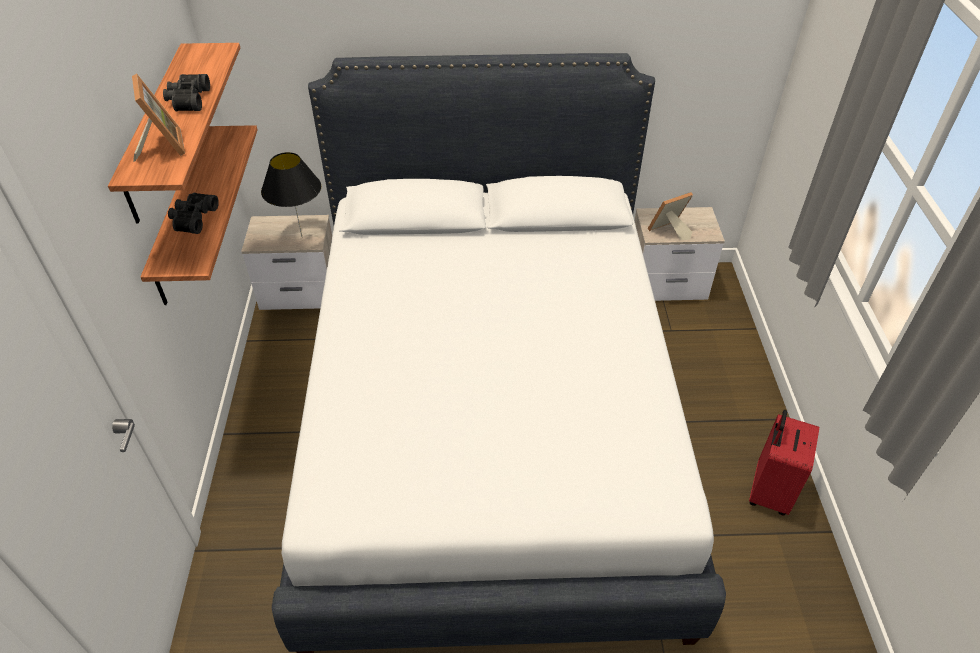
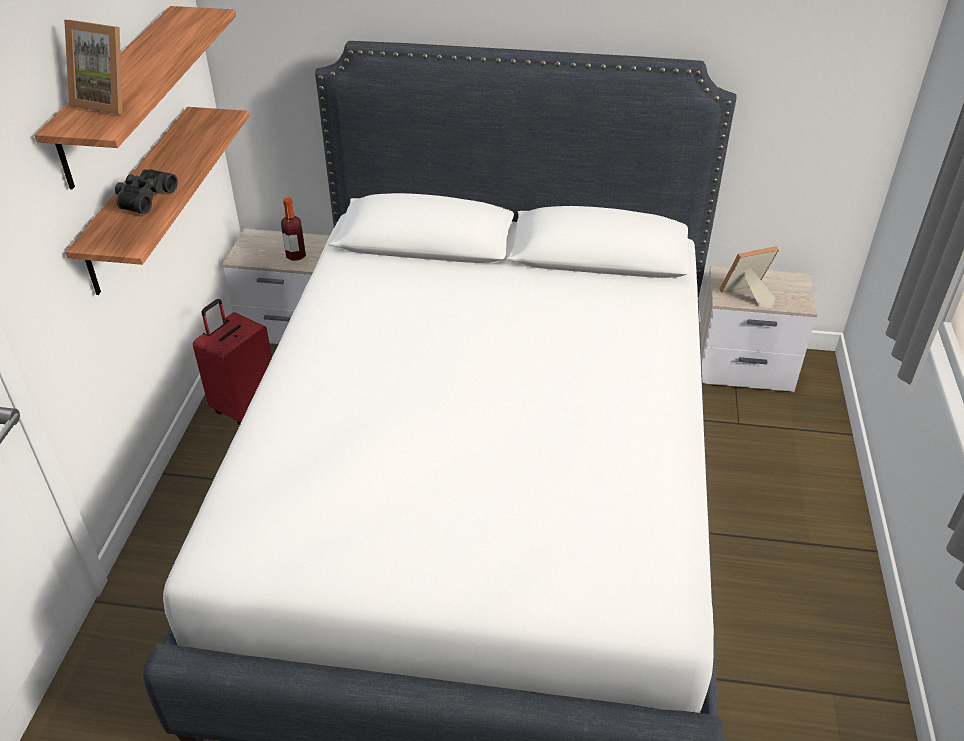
camera: 10 degrees right, 5 degrees down
(161, 146) = (108, 101): picture frame -> picture frame turned 120 degrees clockwise
(187, 100) = (155, 59): black binoculars -> none
(302, 236) = (296, 256): black table lamp -> bottle
(768, 491) = (830, 638): red suitcase -> red suitcase (244, 405)

